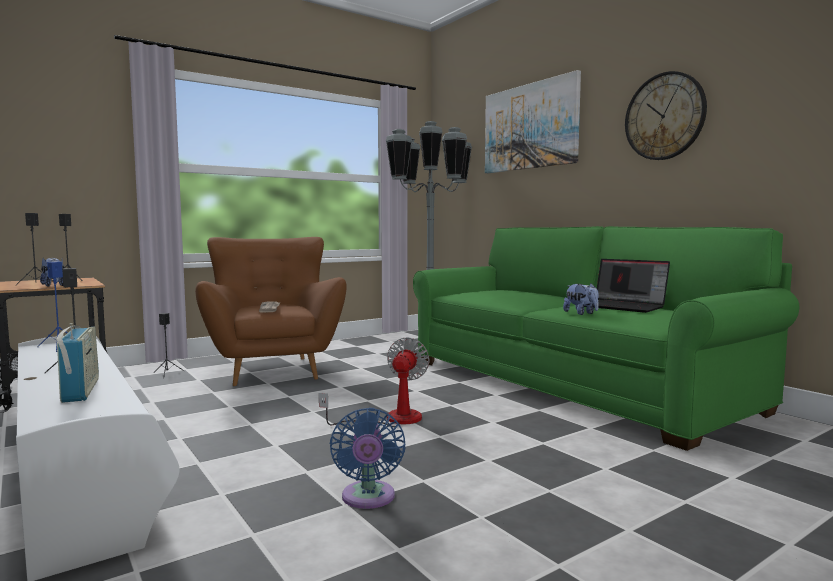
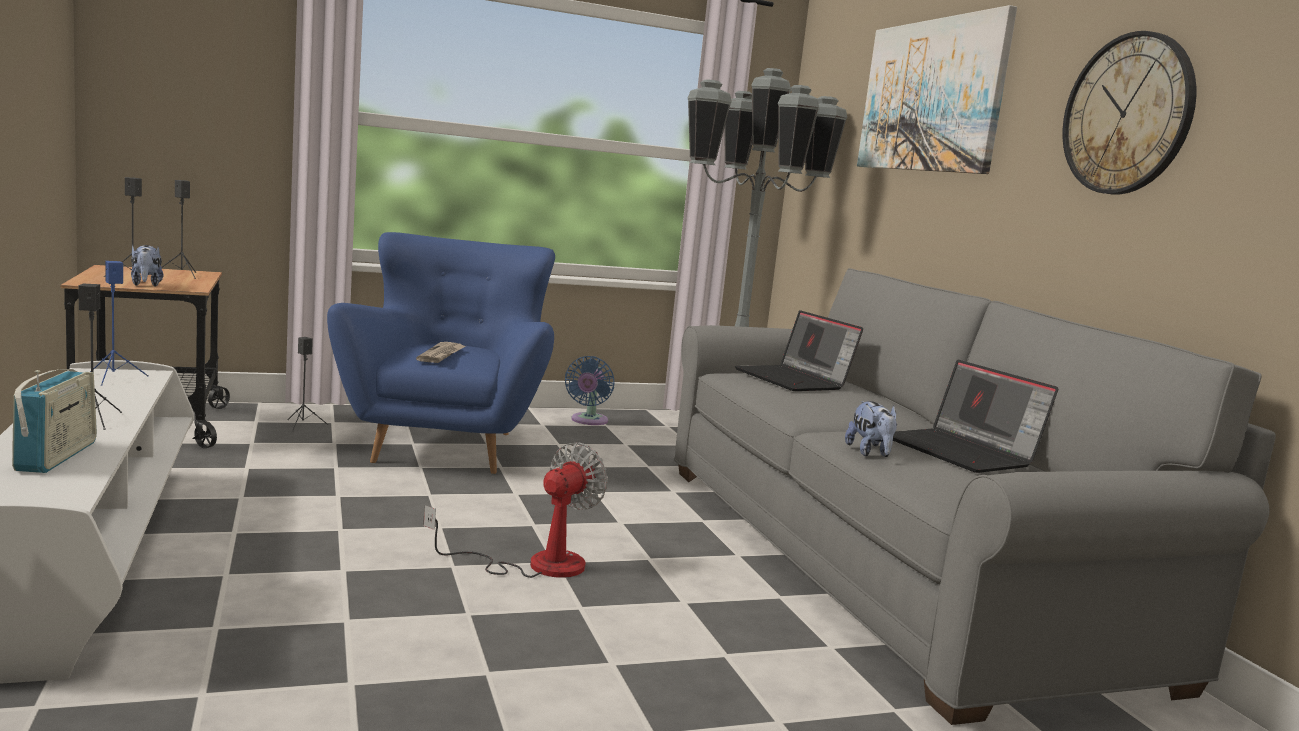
camera: 15 degrees right, 5 degrees up
(273, 370) = (446, 446): brown armchair -> blue armchair
(368, 499) = (387, 681): blue fan -> blue fan (588, 421)
(491, 292) = (795, 380): none -> laptop
(571, 384) = (885, 562): green sofa -> grey sofa

